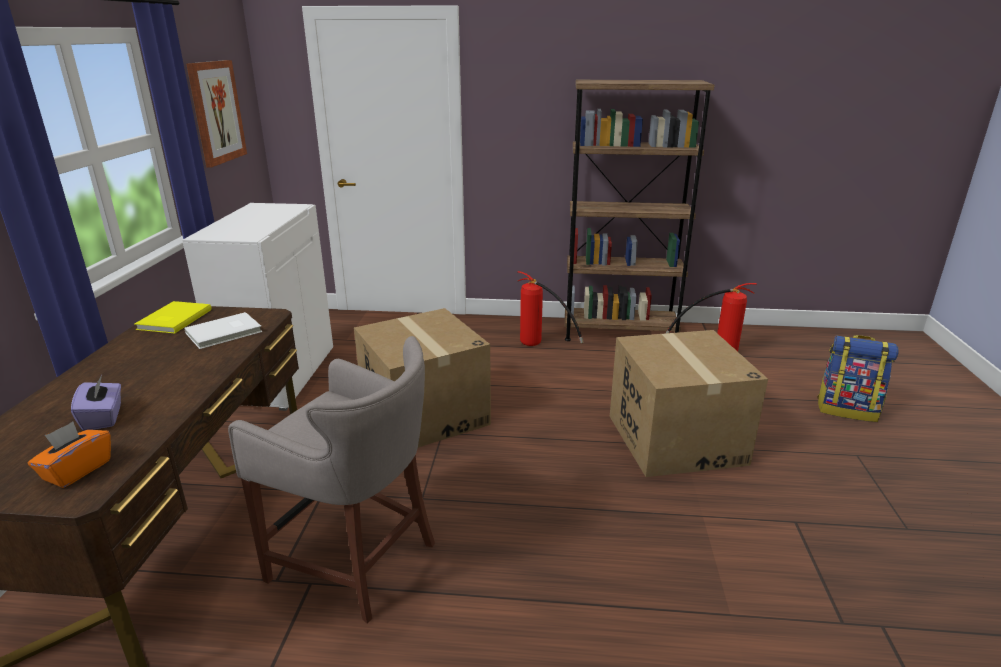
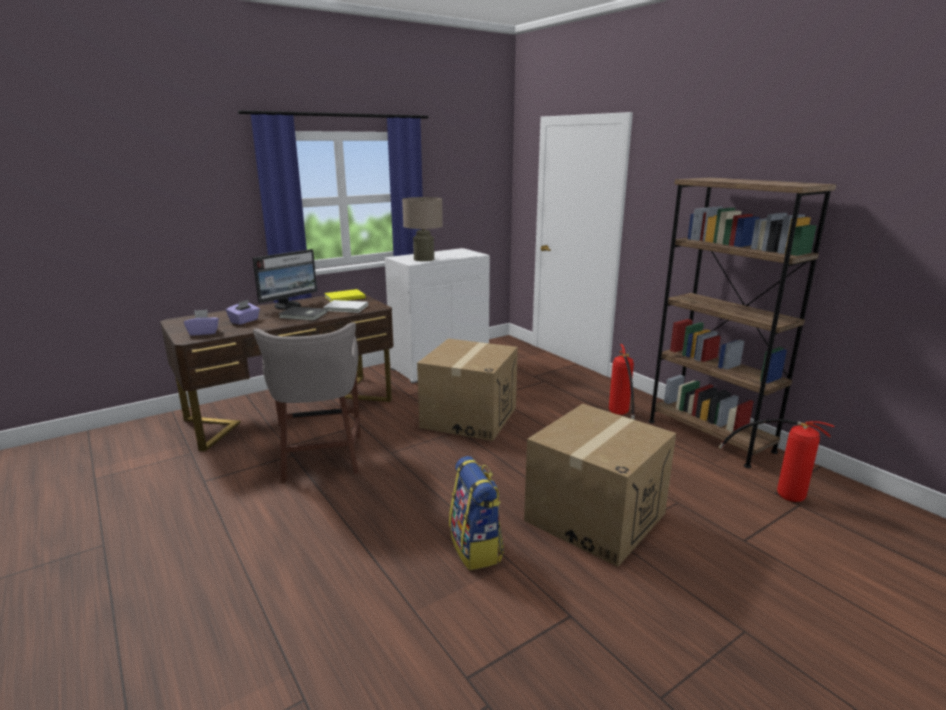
camera: 50 degrees right, 5 degrees down
(77, 470) = (203, 332): orange tissue box -> purple tissue box
(113, 364) = (288, 306): none -> monitor
(187, 367) = (303, 315): none -> grey book
(216, 112) = (460, 186): picture -> none
(251, 228) = (423, 259): none -> beige table lamp
(847, 409) = (828, 603): backpack -> backpack (476, 548)

